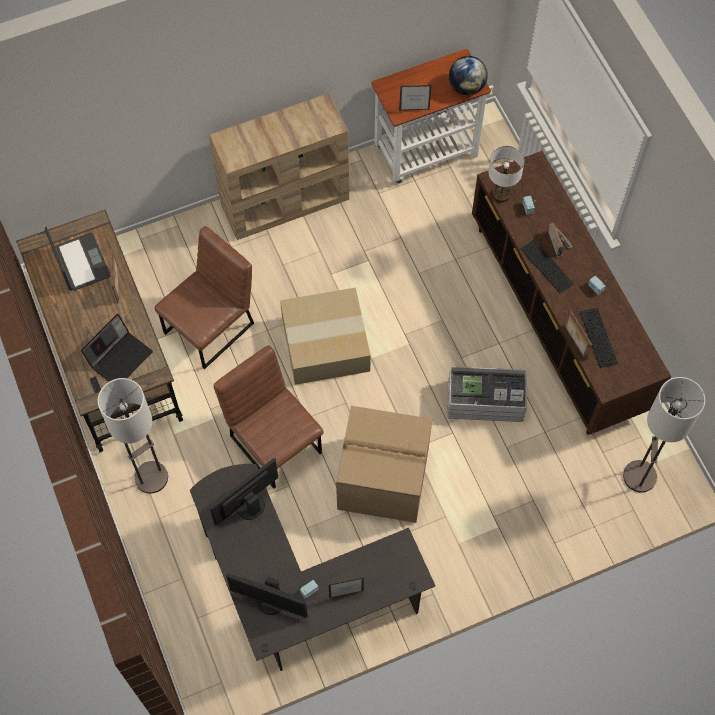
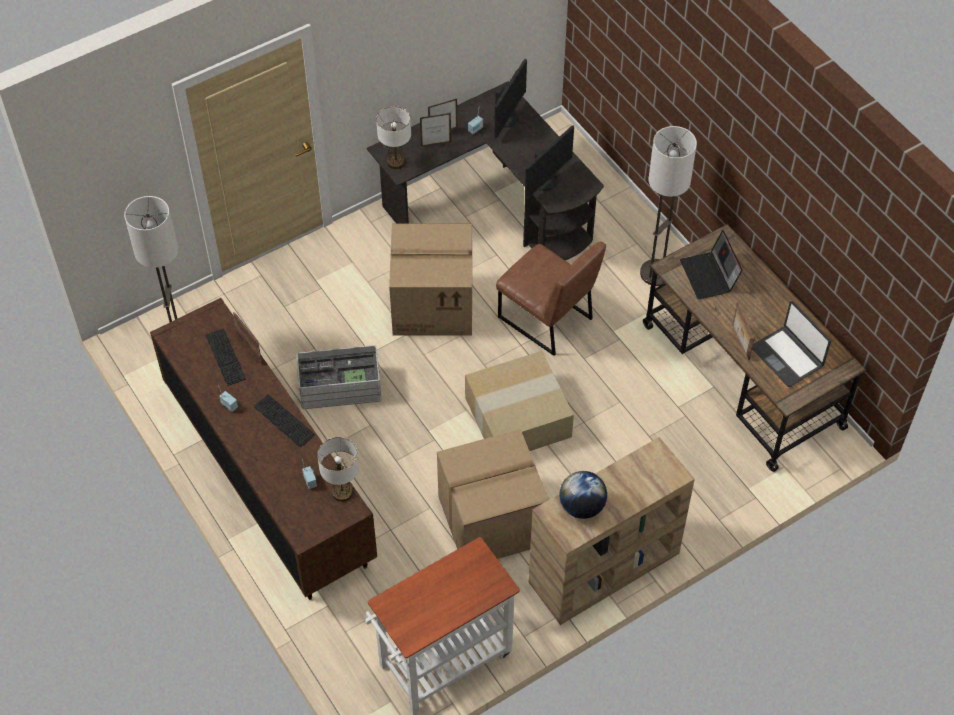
camera: 170 degrees right, 10 degrees down
(120, 357) = (709, 276): laptop -> laptop turned 45 degrees counterclockwise
(211, 326) = (644, 416): brown chair -> none
(270, 601) = (507, 118): monitor -> monitor turned 105 degrees clockwise
(369, 253) = (491, 522): none -> cardboard box
(405, 558) = (395, 162): none -> table lamp
(414, 110) = (459, 560): picture frame -> picture frame (436, 144)
(466, 87) = (398, 601): globe -> globe (582, 506)
(558, 242) = (272, 448): radio -> none

